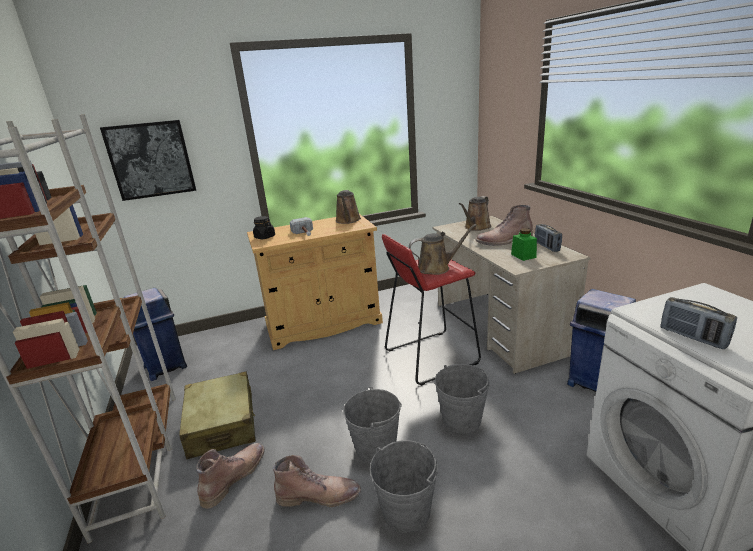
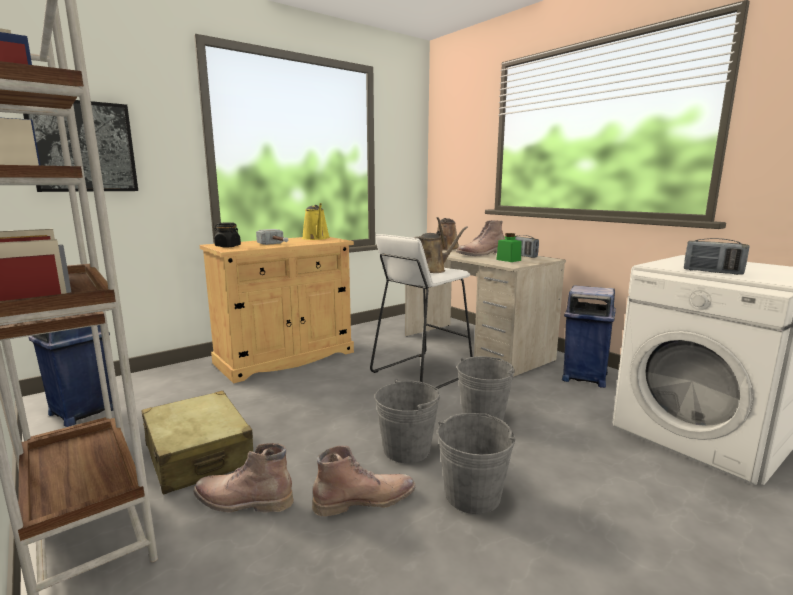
camera: 20 degrees left, 10 degrees down
(234, 476) = (242, 501): brown boot -> brown boot turned 90 degrees counterclockwise
(348, 220) = (316, 238): brown watering can -> yellow watering can
(430, 357) = (421, 373): red stool -> white stool

